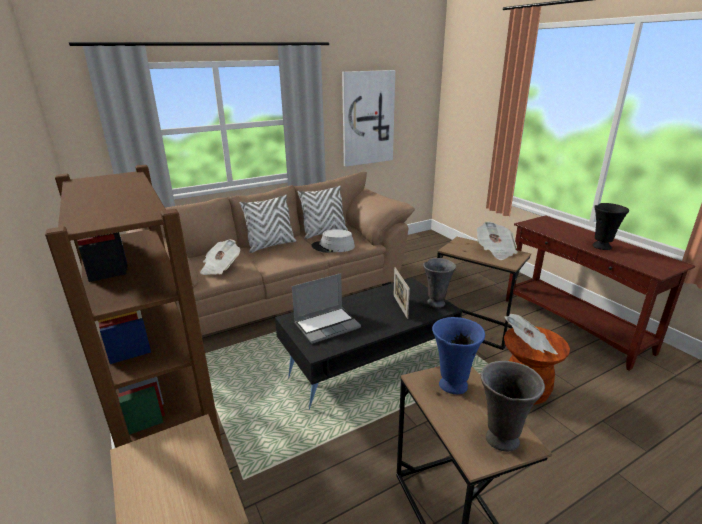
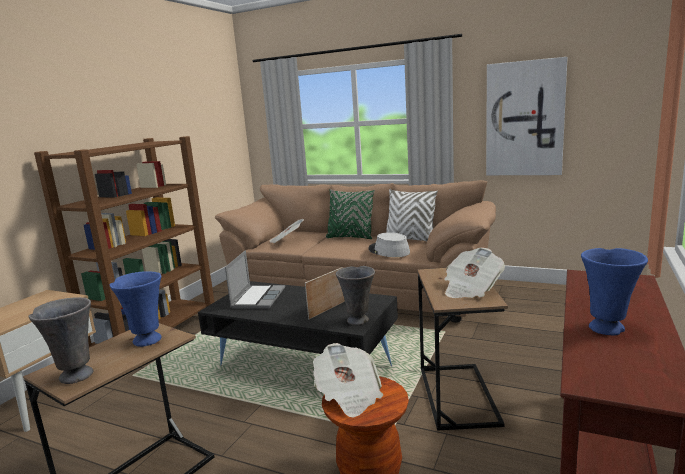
camera: 55 degrees right, 10 degrees down
(271, 245) = (350, 237): white pillow -> green pillow
(327, 325) = (258, 298): laptop -> laptop turned 105 degrees counterclockwise
(601, 246) = (608, 328): black vase -> blue vase

